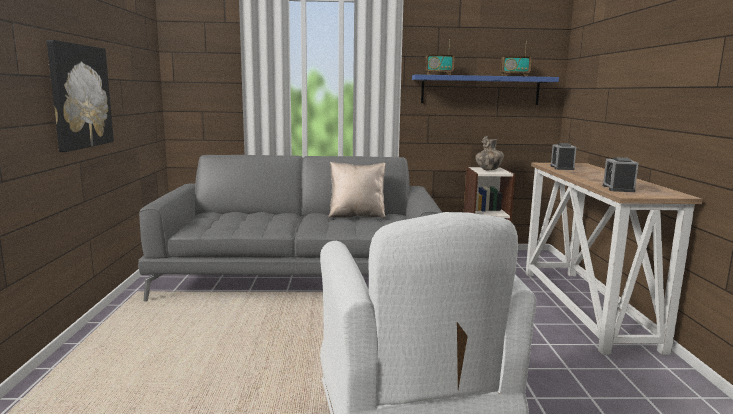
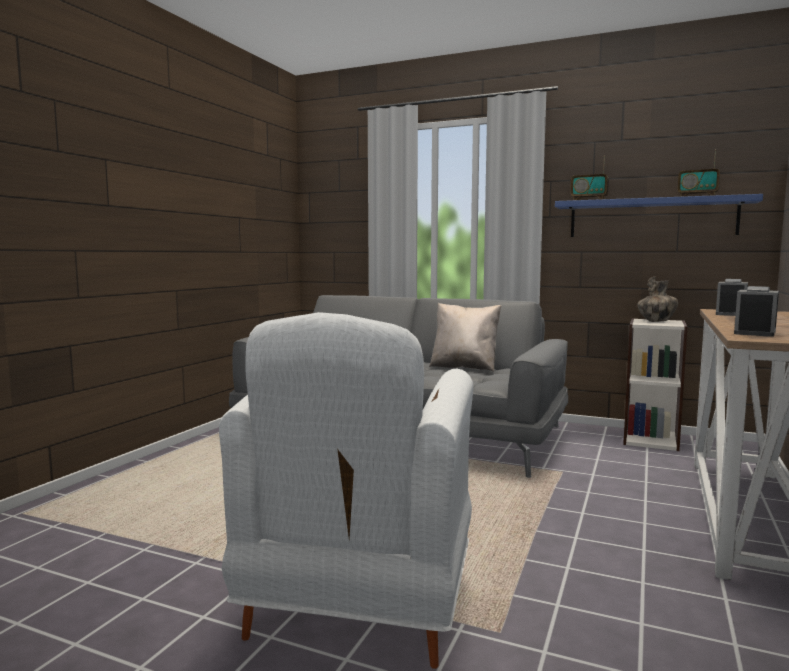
camera: 25 degrees right, 5 degrees down
(80, 96) = (181, 229): picture -> none

